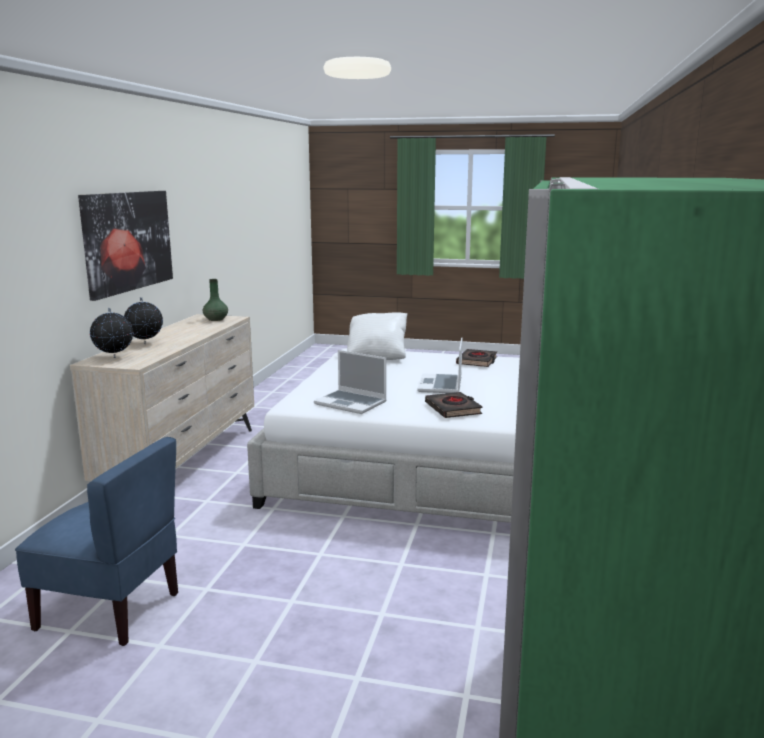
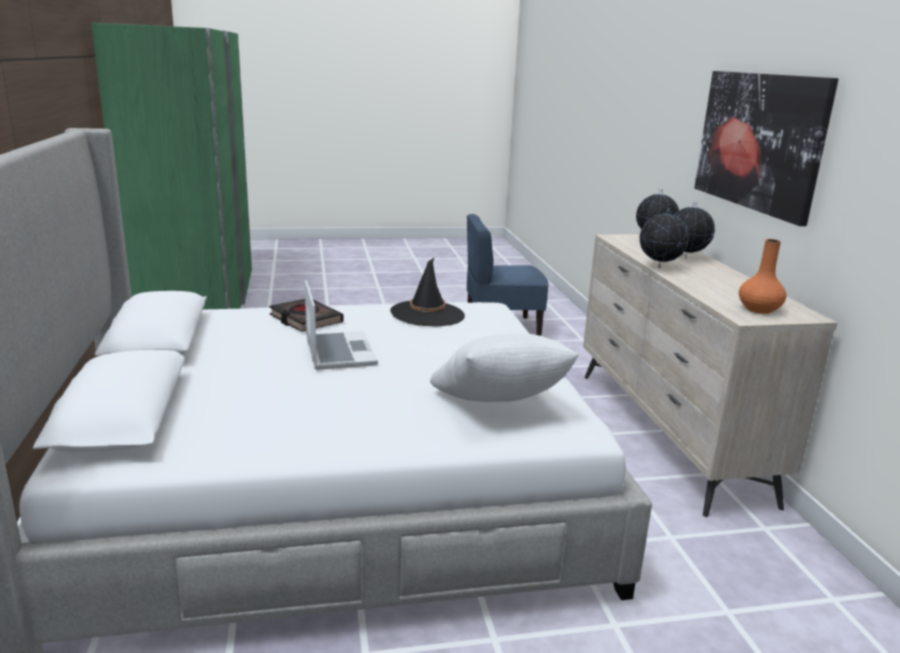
camera: 155 degrees right, 5 degrees up
(190, 340) = (660, 267): none -> globe
(215, 319) = (759, 309): green vase -> orange vase
(351, 403) = (427, 314): laptop -> black hat
(477, 361) = (299, 428): black book -> none

